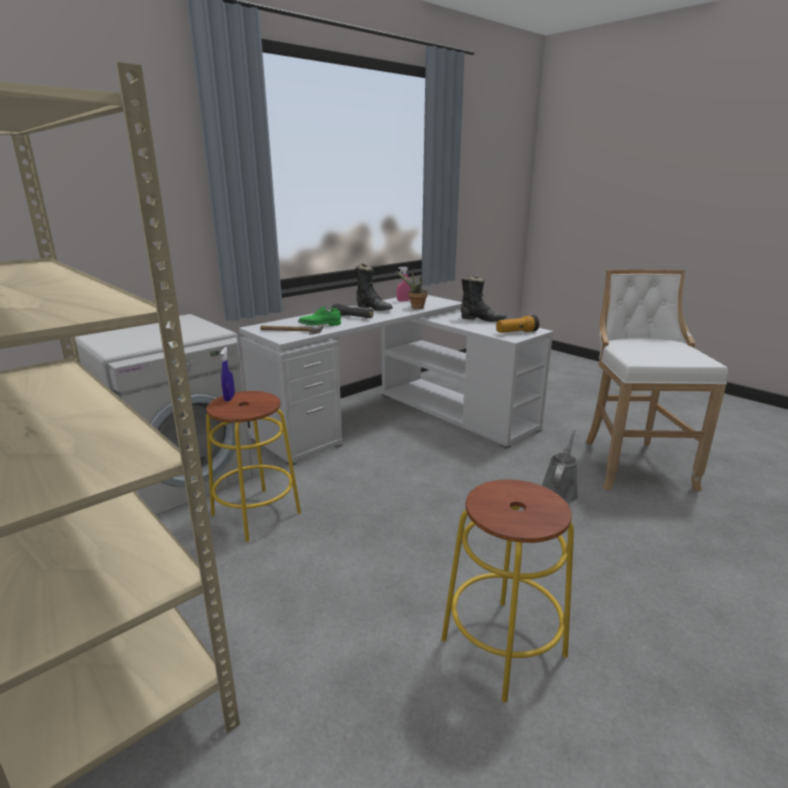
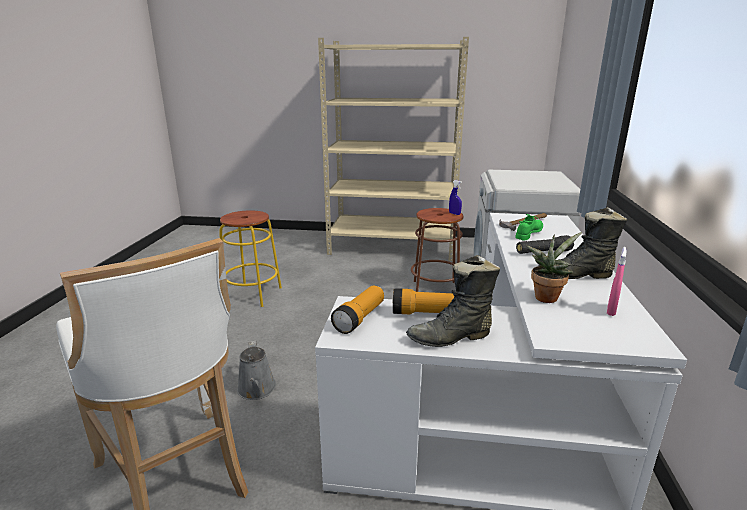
camera: 140 degrees right, 0 degrees up
(256, 513) = (435, 290): yellow stool -> brown stool
(477, 327) = (425, 313): none -> flashlight

